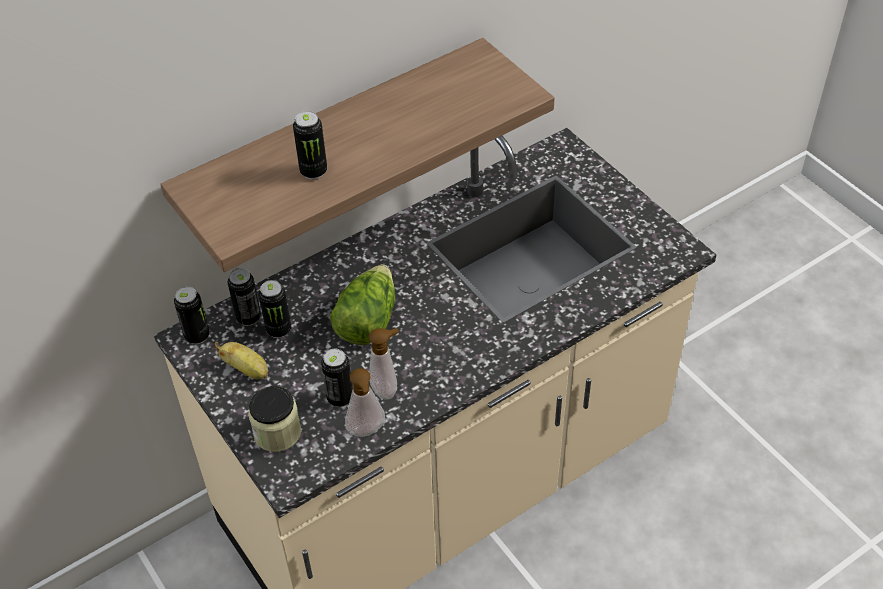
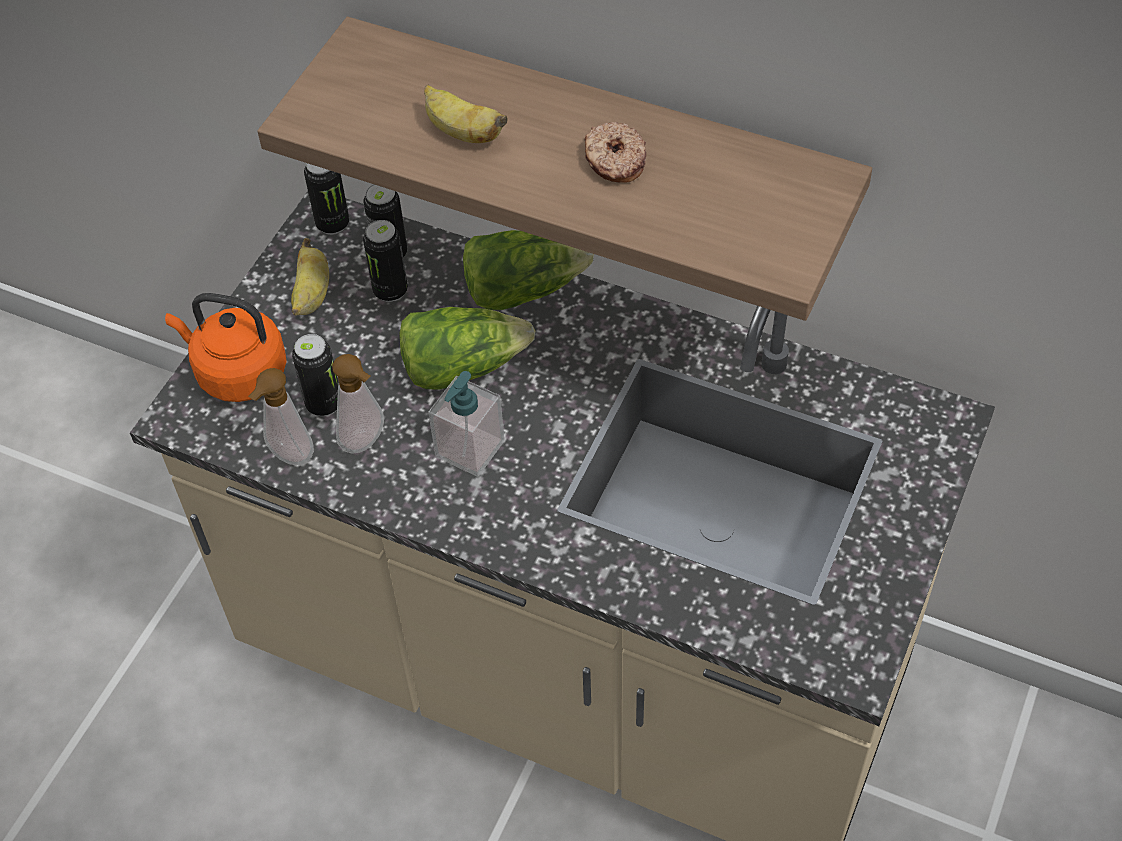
camera: 60 degrees right, 5 degrees up
(277, 433) = (237, 373): jar -> orange kettle
(313, 171) = (462, 132): can -> banana
(333, 269) = (522, 289): none -> lettuce
(394, 122) = (614, 161): none -> donut
(430, 342) = (469, 449): none -> soap dispenser

